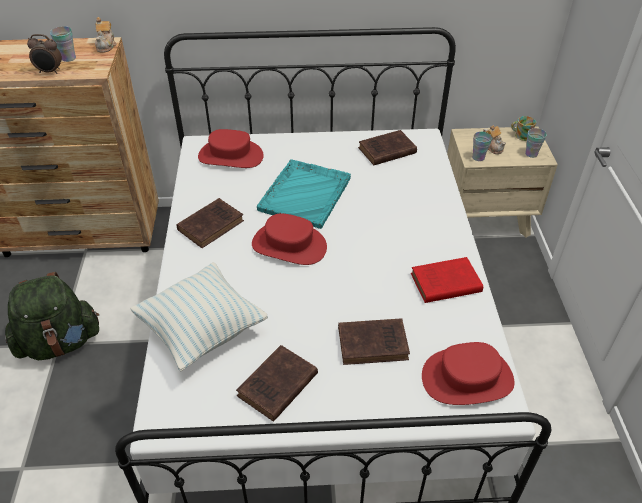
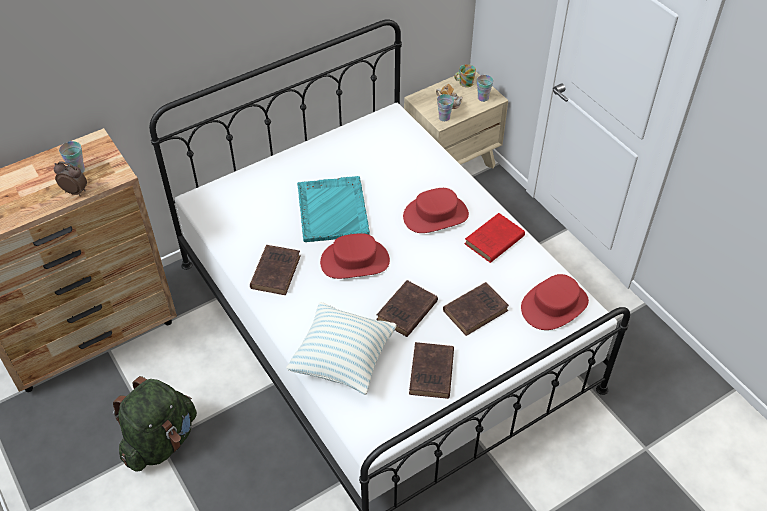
camera: 30 degrees left, 5 degrees up
(50, 72) = (75, 191): alarm clock -> alarm clock turned 135 degrees counterclockwise
(106, 46) = (100, 143): teapot -> none
(231, 156) = (238, 200): red hat -> red hat (435, 215)
(385, 151) = (369, 142): brown book -> brown book (406, 312)

